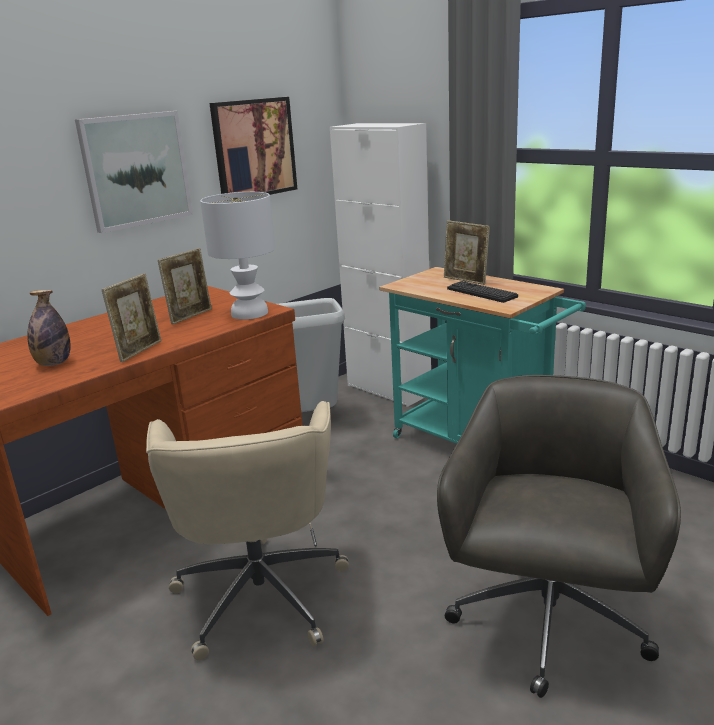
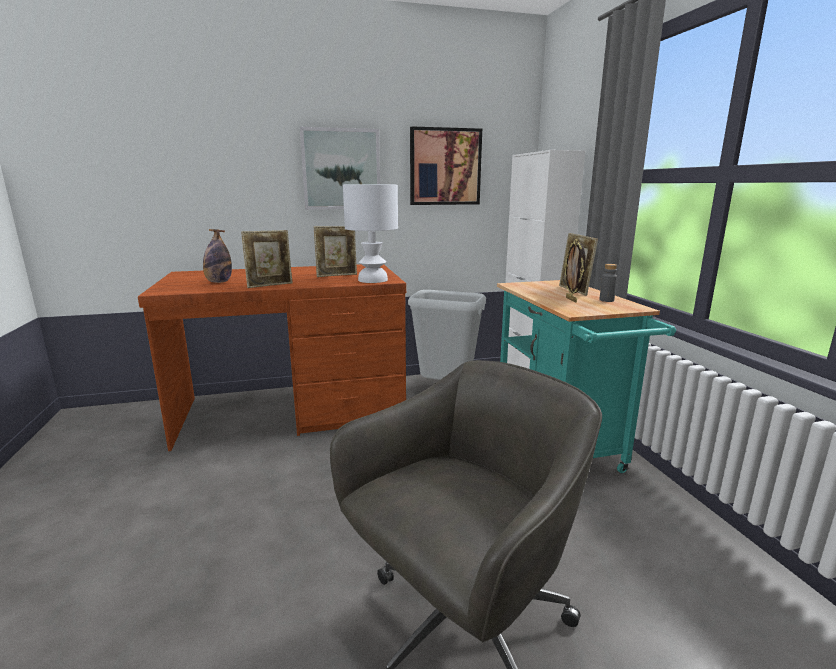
camera: 30 degrees right, 5 degrees down
(261, 591) = (285, 490): beige office chair -> none
(481, 293) = (572, 300): keyboard -> picture frame
(509, 286) = (606, 300): none -> grey bottle

